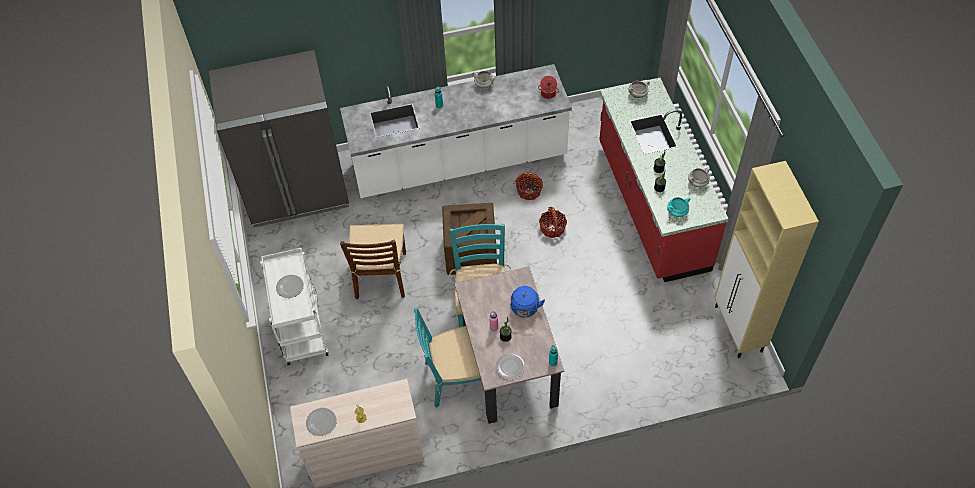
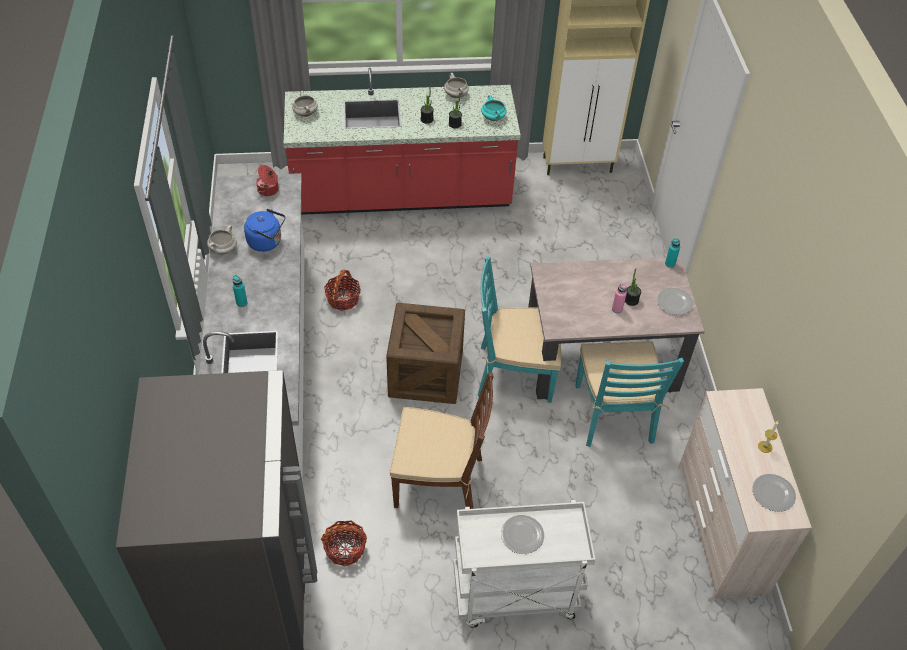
camera: 85 degrees left, 5 degrees down
(525, 309) = (594, 277): blue kettle -> blue kettle (267, 242)
(552, 228) = (409, 286): basket -> basket (345, 549)

